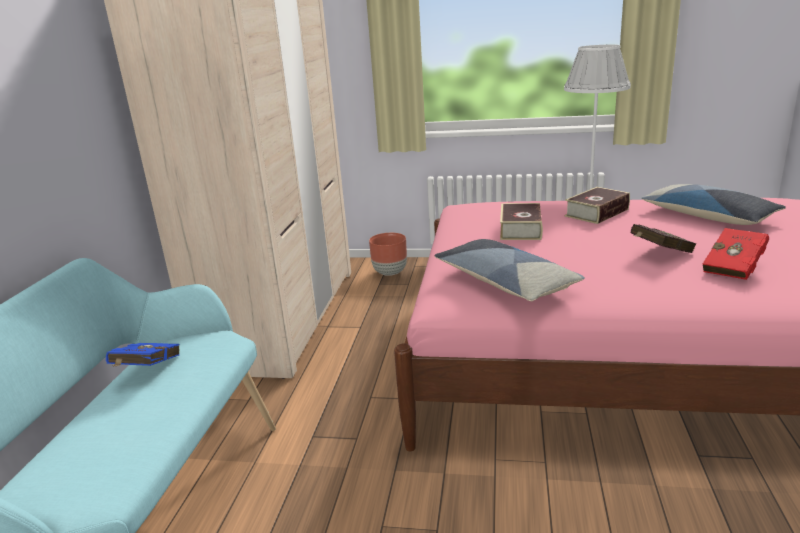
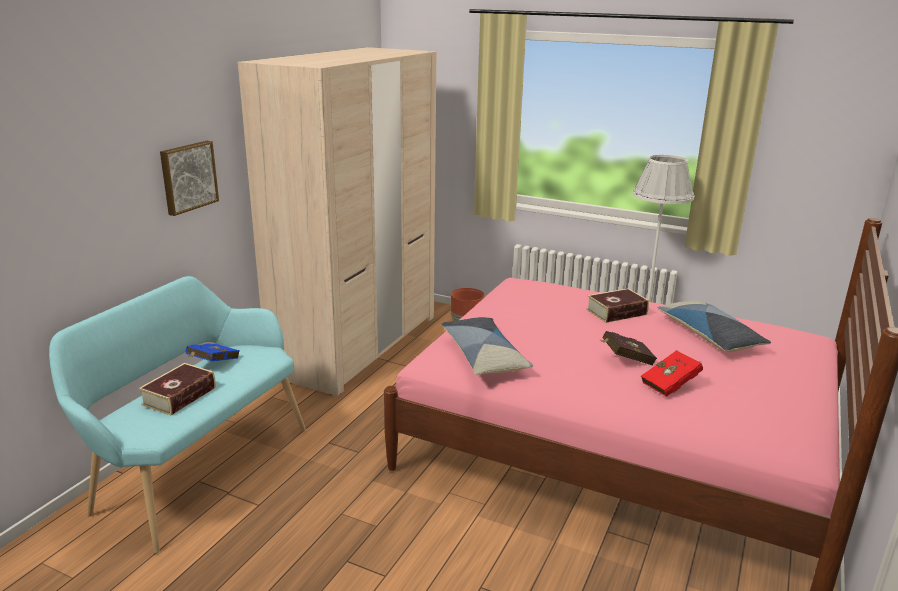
camera: 15 degrees right, 0 degrees up
(54, 118) = (188, 177): none -> picture
(520, 229) = (538, 314): book -> book (179, 396)

